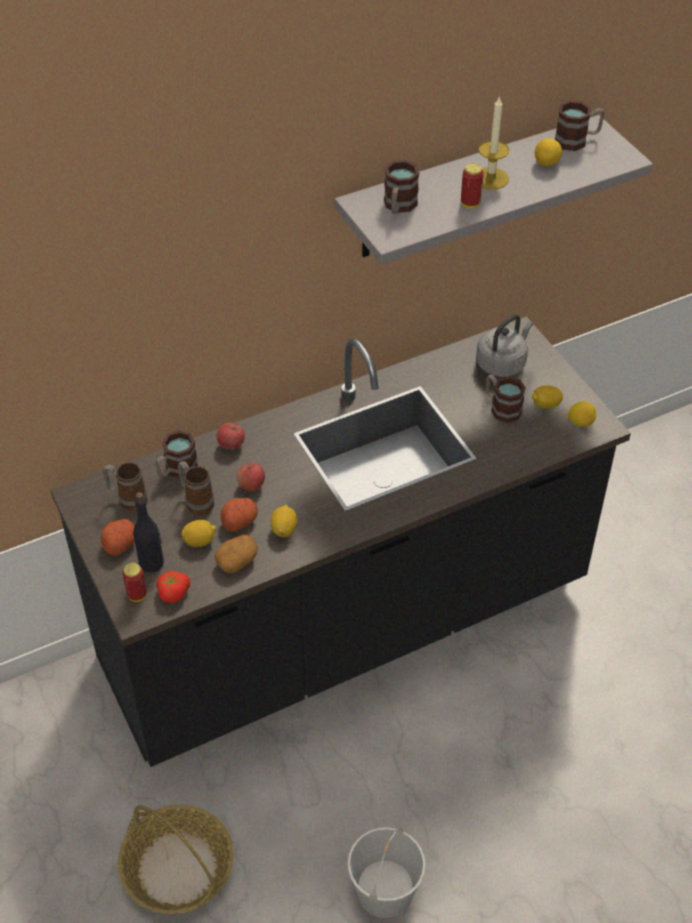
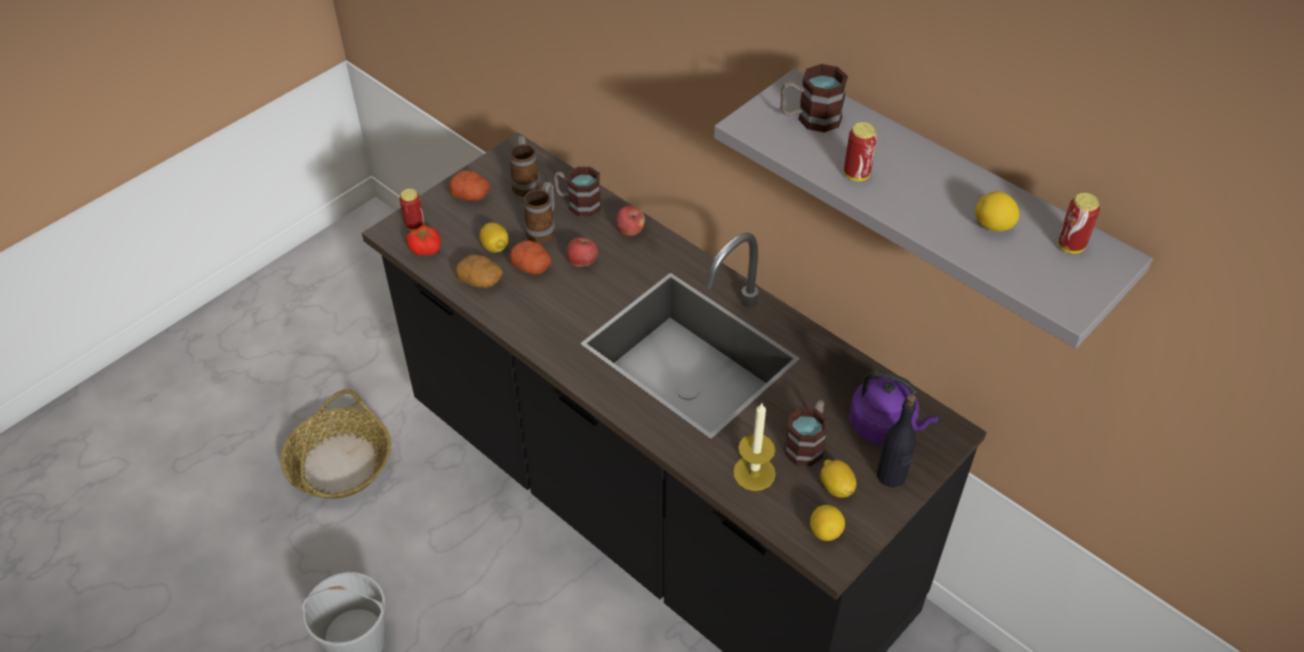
camera: 70 degrees right, 0 degrees up
(152, 563) = (456, 223): black bottle -> black bottle (891, 476)
(284, 529) = (534, 303): lemon -> none
(491, 178) = (921, 182): candle -> candle (754, 473)
(502, 363) = (885, 426): grey kettle -> purple kettle
(577, 140) = (1070, 246): mug -> can

